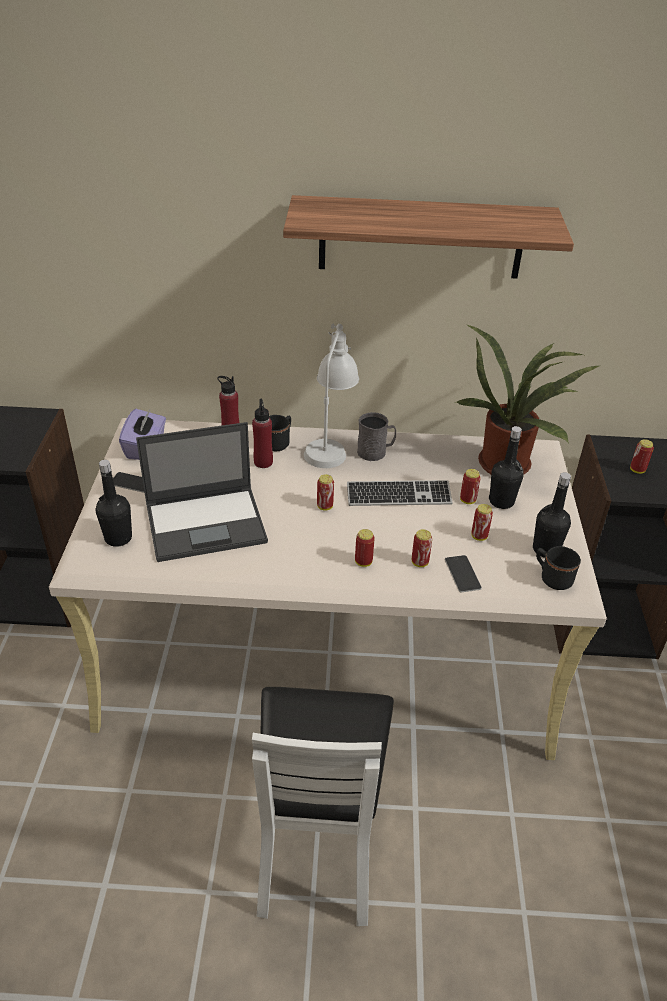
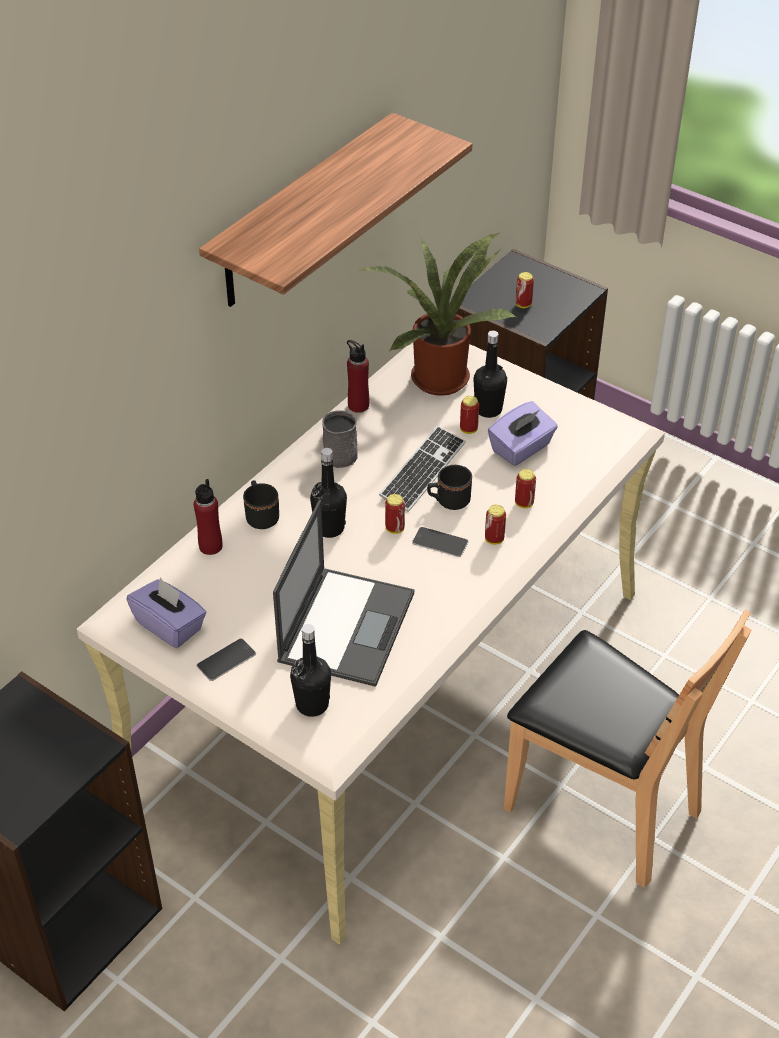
camera: 55 degrees left, 5 degrees up
(263, 462) = (284, 542): red bottle -> red bottle (358, 405)
(318, 842) = (601, 806): white chair -> brown chair
(329, 444) = (299, 479): white table lamp -> none
(462, 574) = (559, 484): phone -> phone (440, 542)
(479, 536) = (521, 448): can -> purple tissue box
(545, 549) = (570, 418): black bottle -> black bottle (329, 528)
(552, 578) = (605, 434): black mug -> black mug (448, 501)

